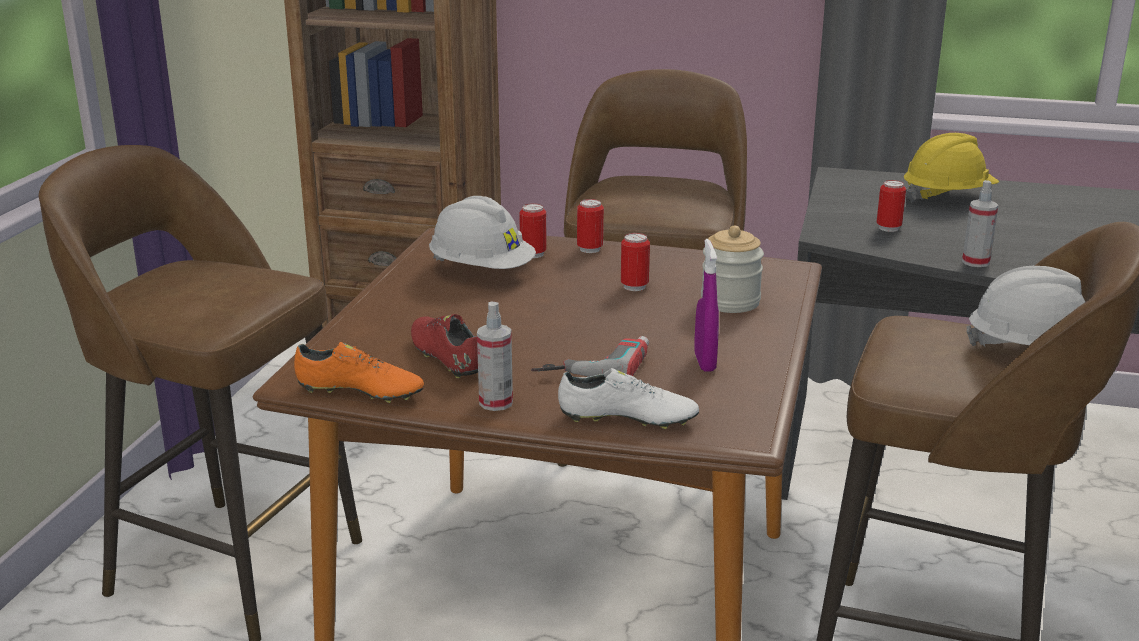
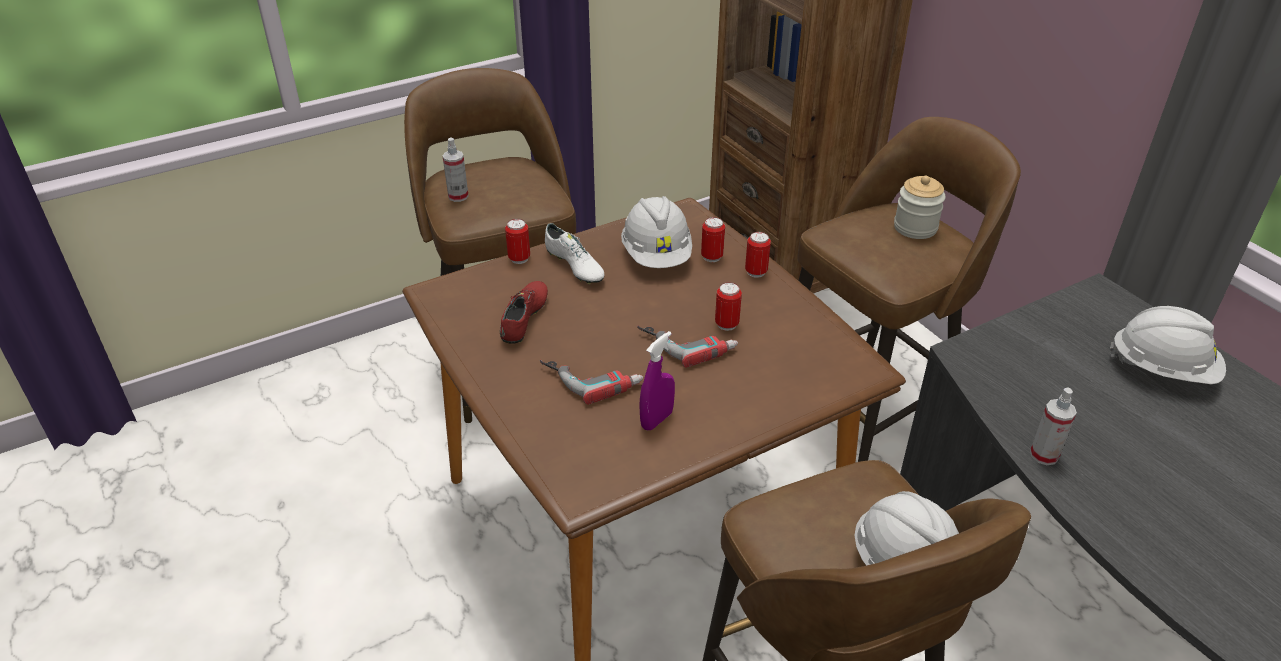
camera: 45 degrees right, 15 degrees up
(360, 393) = (444, 320): orange shoe -> none
(496, 402) = (493, 372): spray bottle -> spray bottle (458, 196)
(626, 309) = (688, 342): none -> power drill
(627, 420) = (536, 435): white shoe -> white shoe (574, 267)
(730, 302) = (766, 377): jar -> jar (915, 228)
(888, 228) = (1033, 375): can -> can (519, 258)
(947, 197) = (1162, 370): yellow hard hat -> white hard hat

